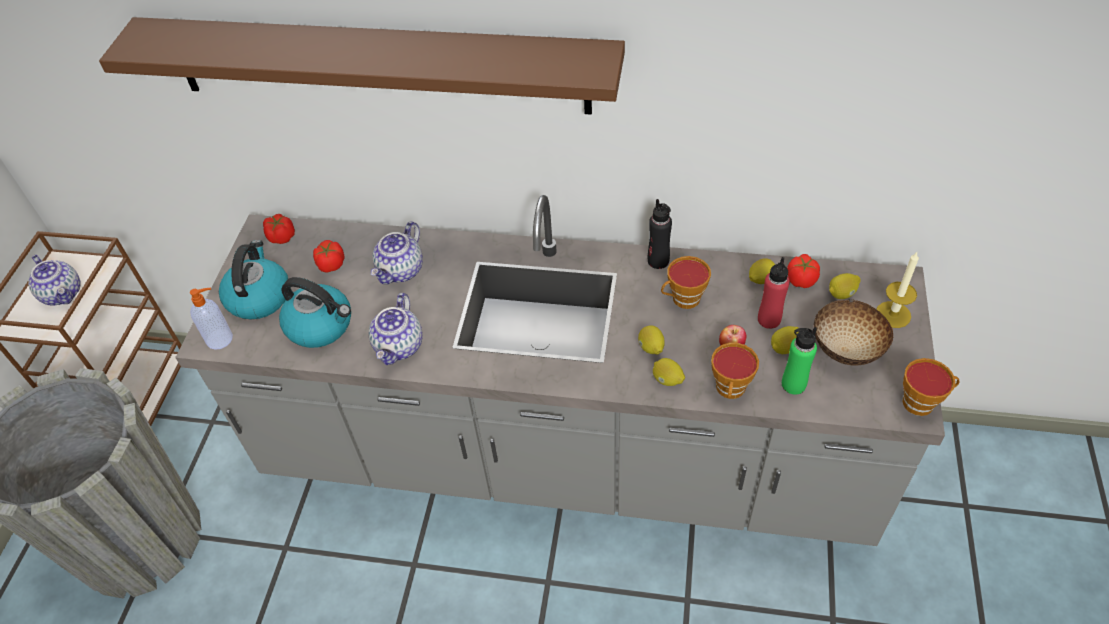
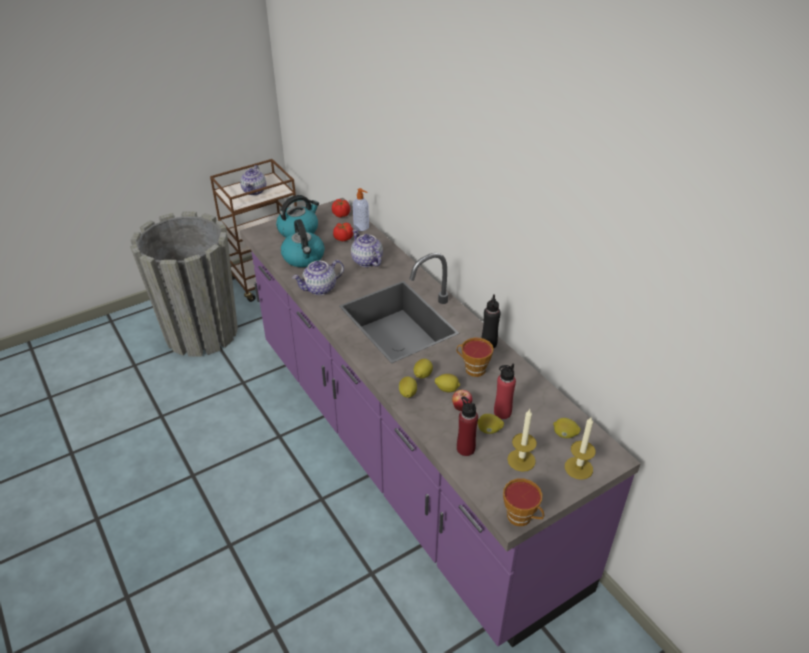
camera: 45 degrees right, 10 degrees down
(221, 339) = (263, 235): soap dispenser -> soap dispenser (362, 227)
(378, 65) = (404, 132): brown shelf -> none
(401, 271) = (366, 261): teapot -> teapot turned 75 degrees clockwise
(565, 459) = (404, 455): grey counter -> purple counter
(730, 390) = (430, 423): cup -> none
(760, 279) = (529, 392): lemon -> lemon (447, 389)
(793, 384) = (465, 448): green bottle -> red bottle
(801, 279) = (552, 410): tomato -> none
(847, 350) = (521, 460): bowl -> candle

